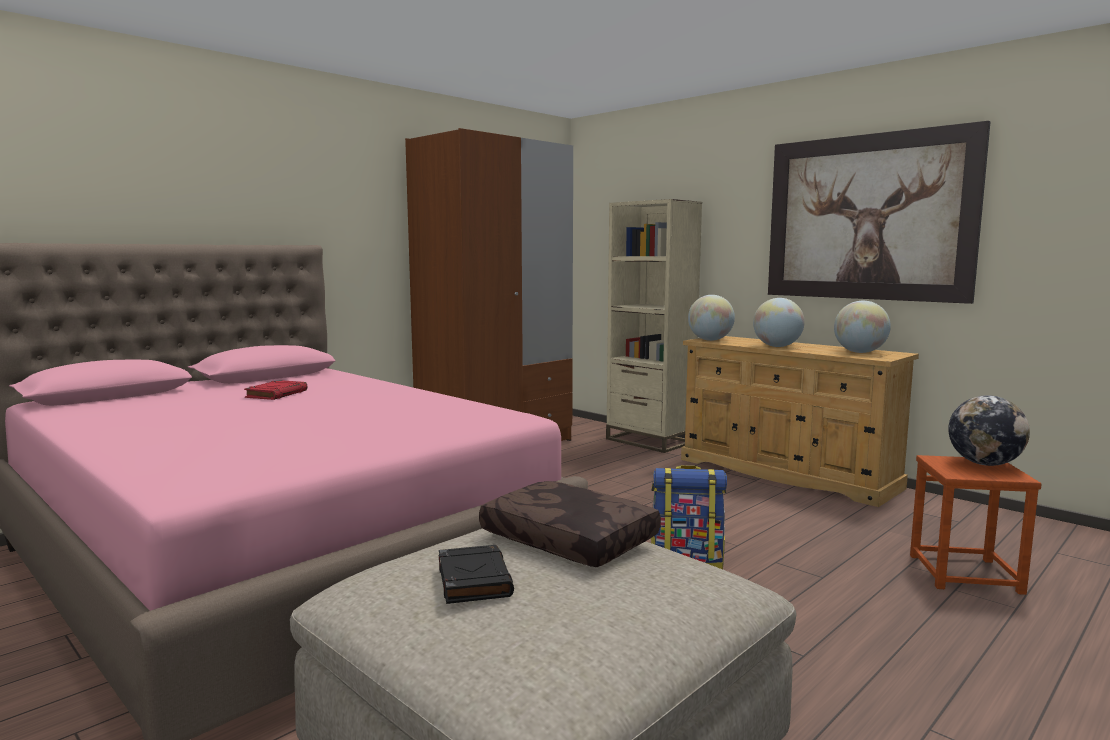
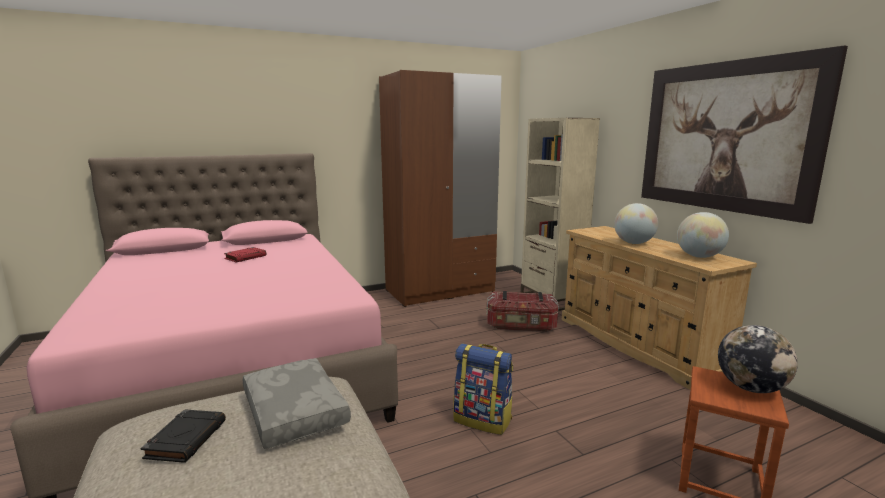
camera: 20 degrees right, 5 degrees up
(566, 540) = (292, 412): brown pillow -> grey pillow
(639, 471) = (521, 326): none -> storage box
(710, 340) = (588, 231): globe -> none

